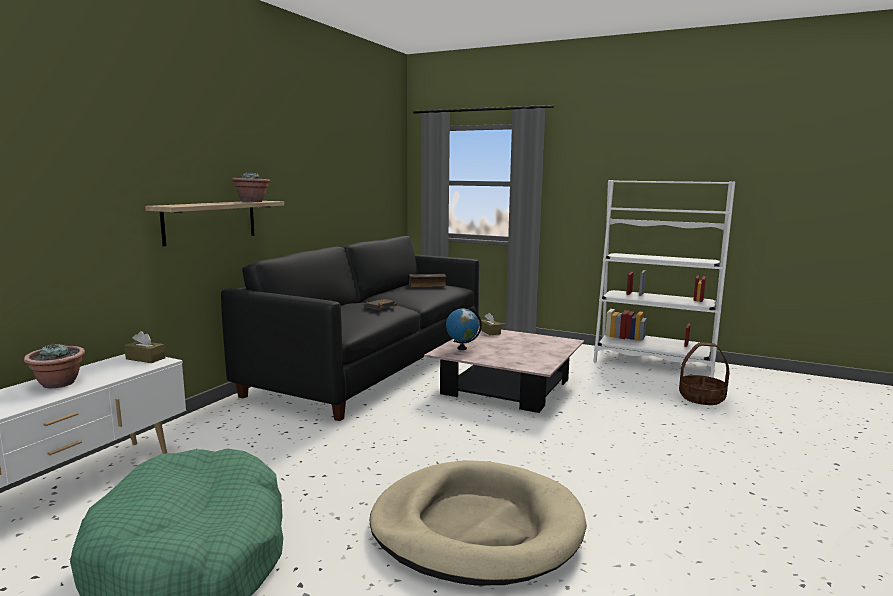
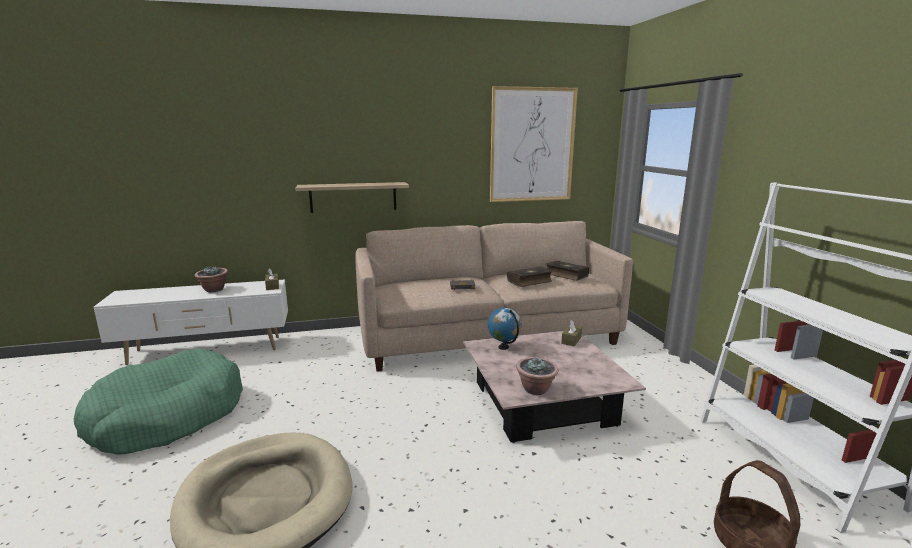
camera: 50 degrees right, 5 degrees up
(252, 201) = (382, 184): potted plant -> potted plant (536, 389)
(357, 161) = (532, 145): none -> picture
(373, 365) = (487, 336): black sofa -> beige sofa
(415, 294) = (530, 281): none -> book

